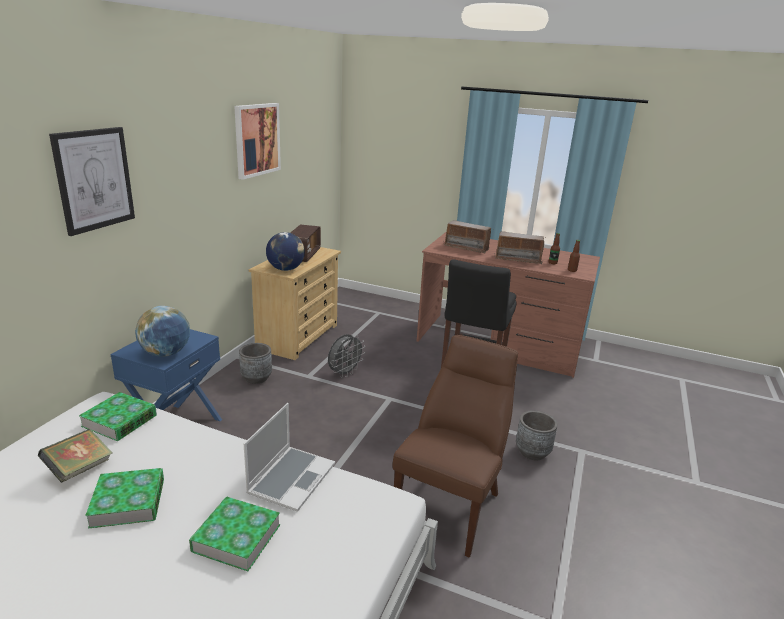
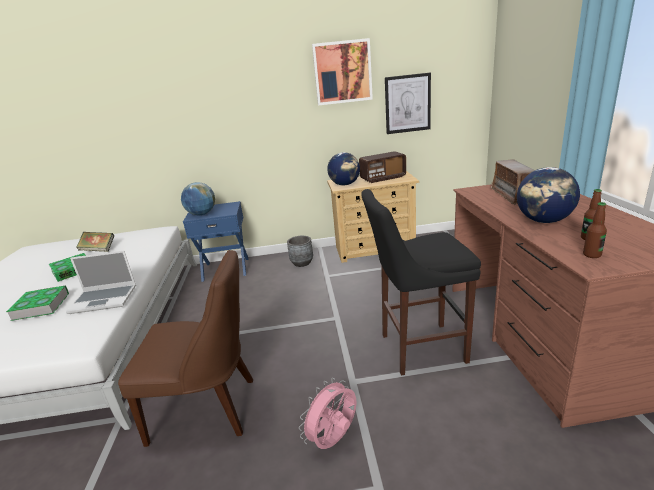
camera: 65 degrees right, 0 degrees up
(94, 179) = (177, 98): picture -> picture (407, 103)
(119, 421) = (144, 239): book -> none
(344, 373) = (349, 285): grey fan -> none
(518, 259) = (544, 221): radio -> globe
(532, 452) = (334, 440): grey planter -> pink fan

